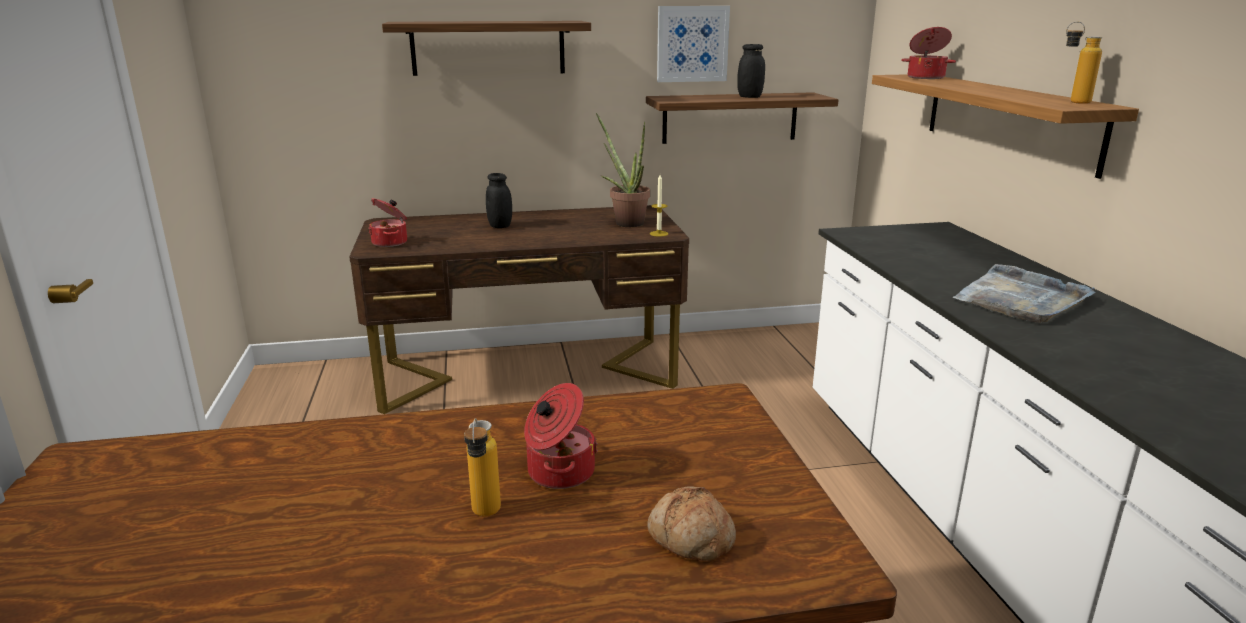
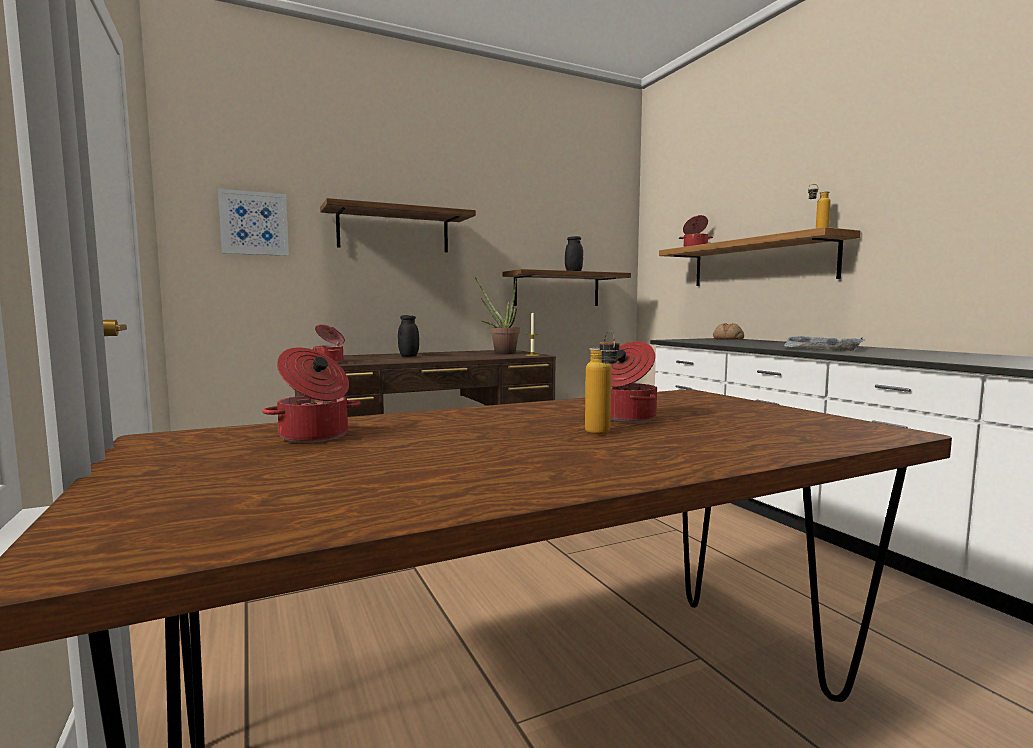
camera: 15 degrees left, 15 degrees down
(204, 476) = (314, 436): none -> cooking pot
(690, 538) = (773, 430): bread -> bread (727, 339)
(692, 44) = (531, 238): picture -> picture (254, 223)

